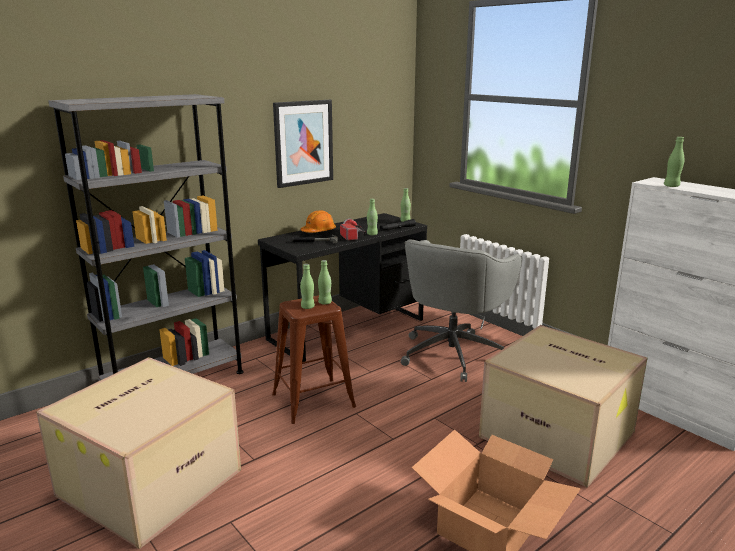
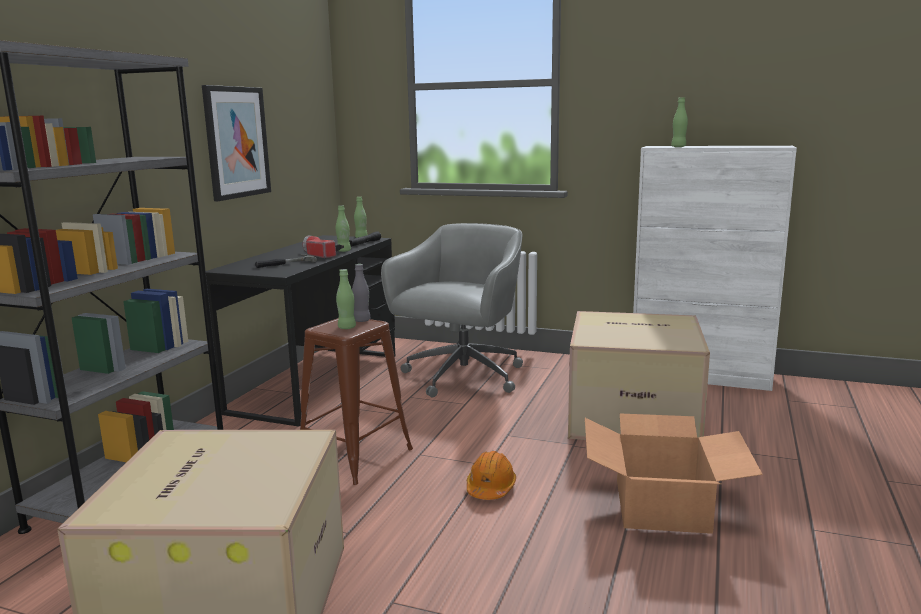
camera: 30 degrees left, 5 degrees down
(318, 231) = (272, 256): orange hard hat -> orange hard hat (490, 488)
(325, 303) = (361, 320): green bottle -> grey bottle
(453, 353) = (461, 377): grey office chair -> grey office chair turned 150 degrees counterclockwise

